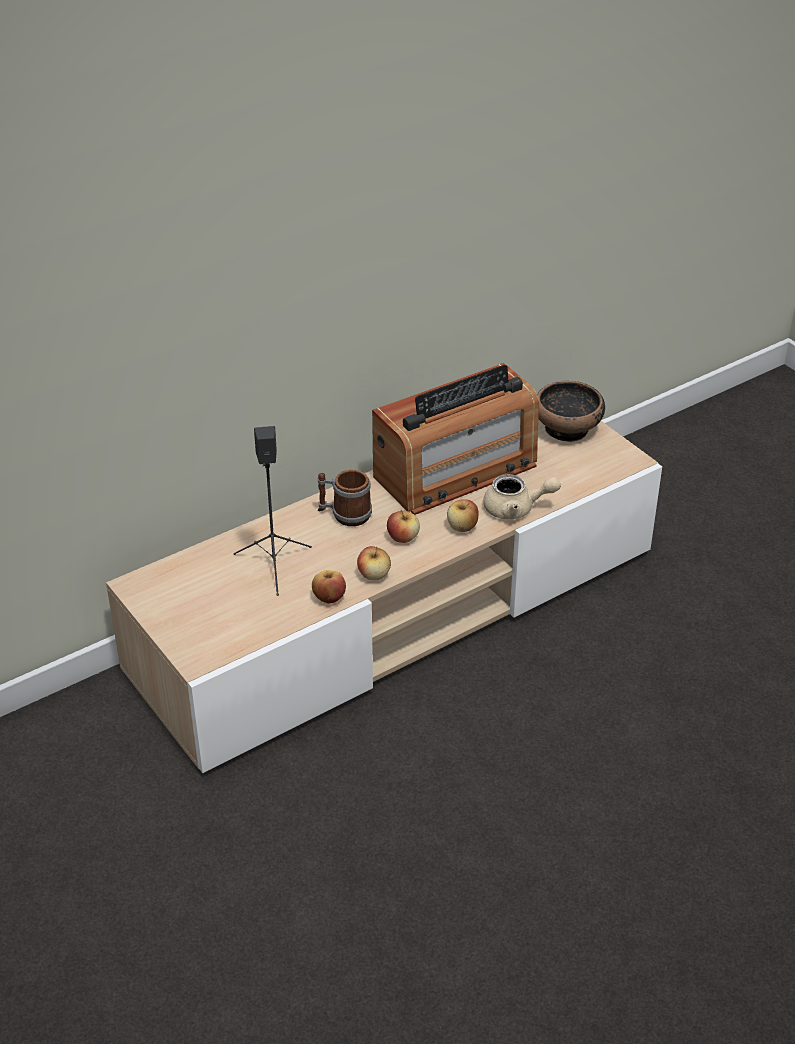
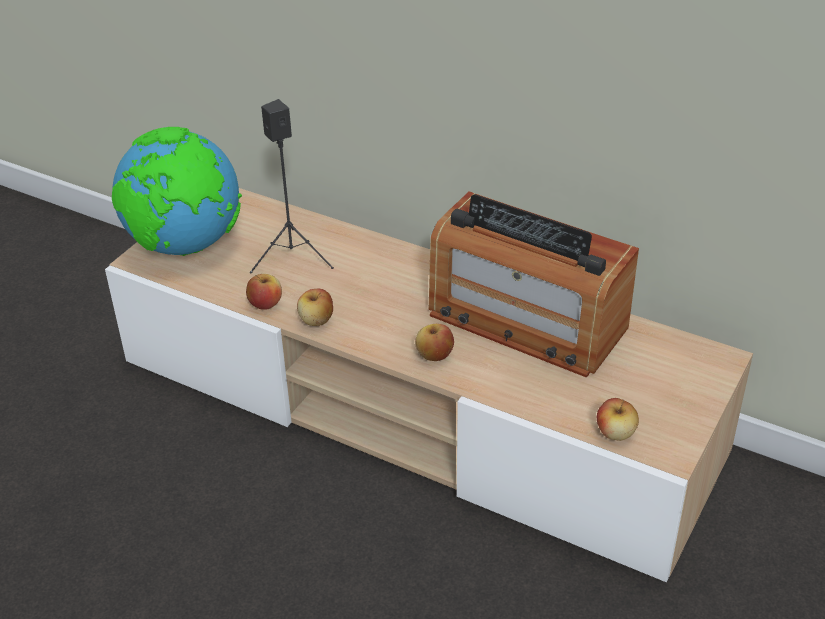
camera: 65 degrees right, 0 degrees up
(202, 625) = (185, 246): none -> globe
(344, 514) = (396, 272): mug -> none
(403, 538) = (387, 320): apple -> apple (615, 433)
(516, 509) = (496, 385): beige teapot -> none
(568, 429) = (681, 381): bowl -> none

